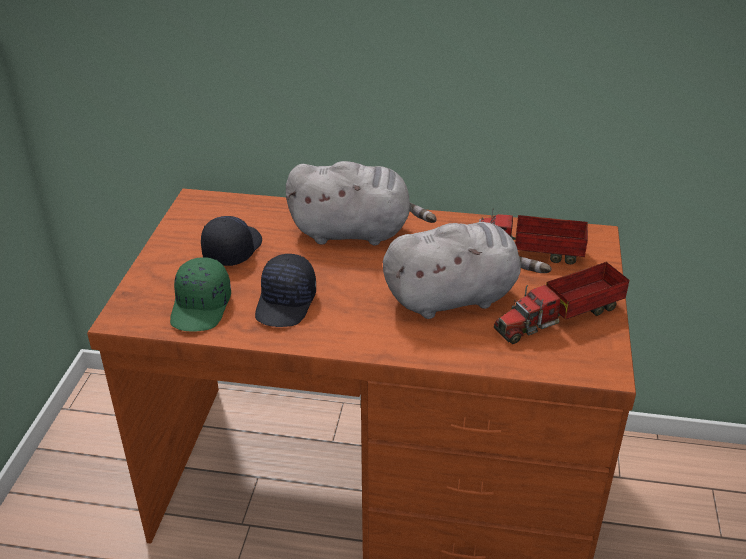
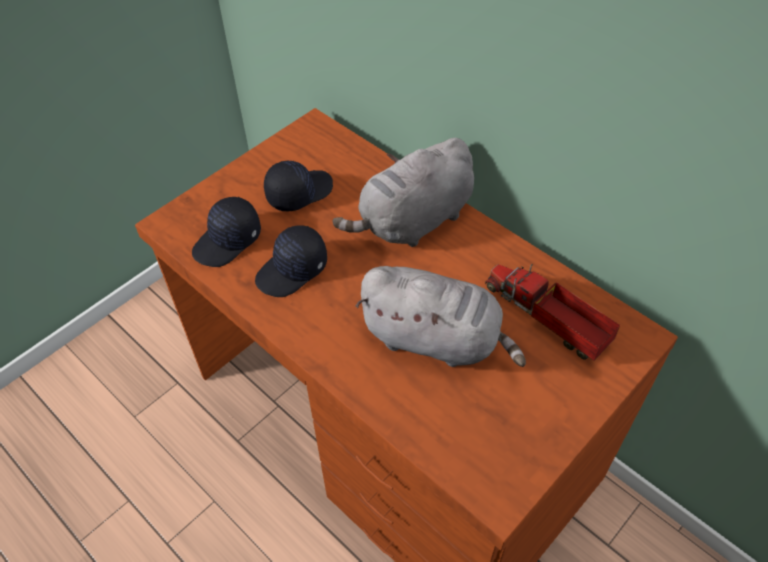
camera: 35 degrees right, 15 degrees up
(202, 307) = (228, 241): green cap -> black cap
(356, 232) = (413, 222): grey plush toy -> grey plush toy turned 105 degrees clockwise
(561, 316) = (514, 414): toy truck -> none

